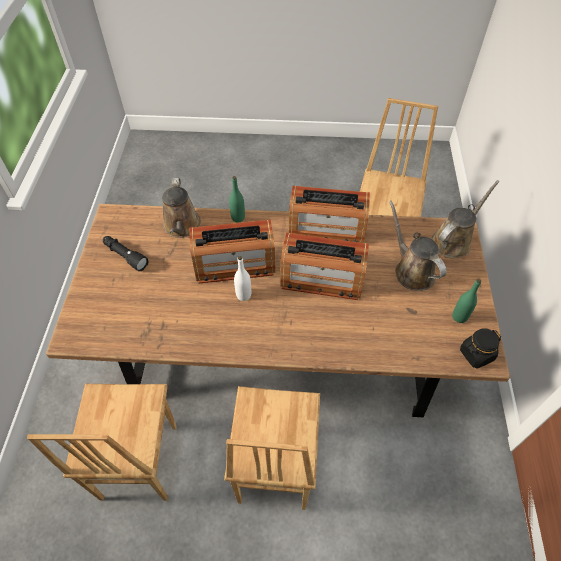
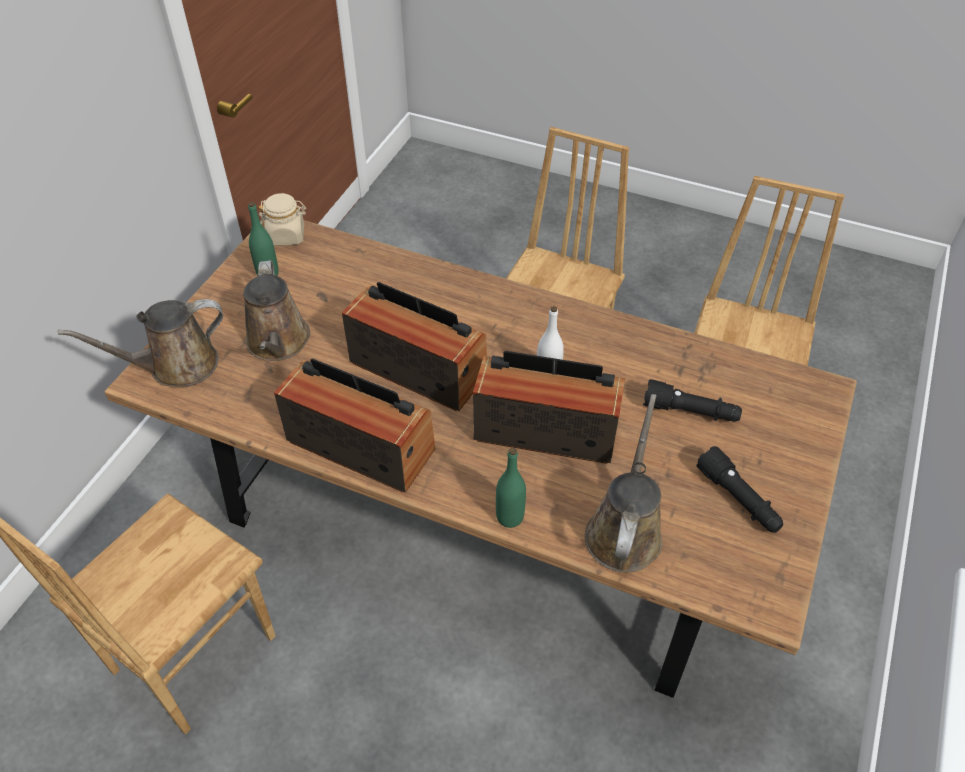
camera: 160 degrees left, 5 degrees down
(154, 298) = (690, 412): none -> black flashlight
(476, 354) = (286, 236): black jar -> beige jar

